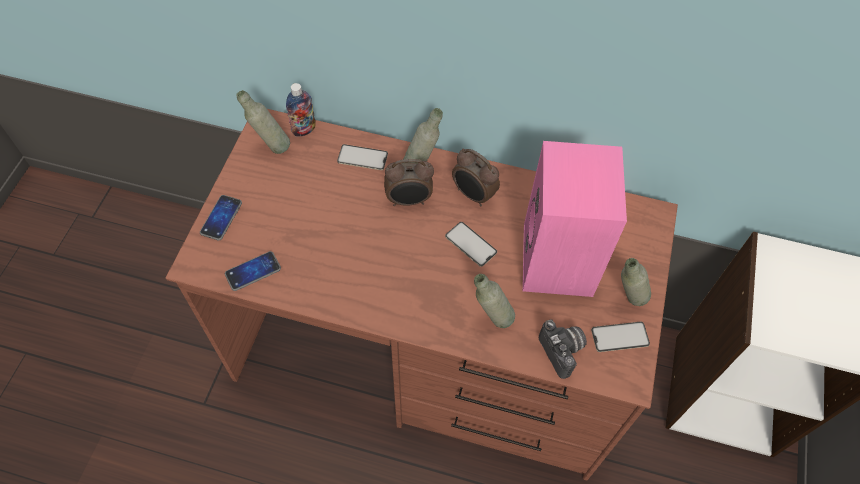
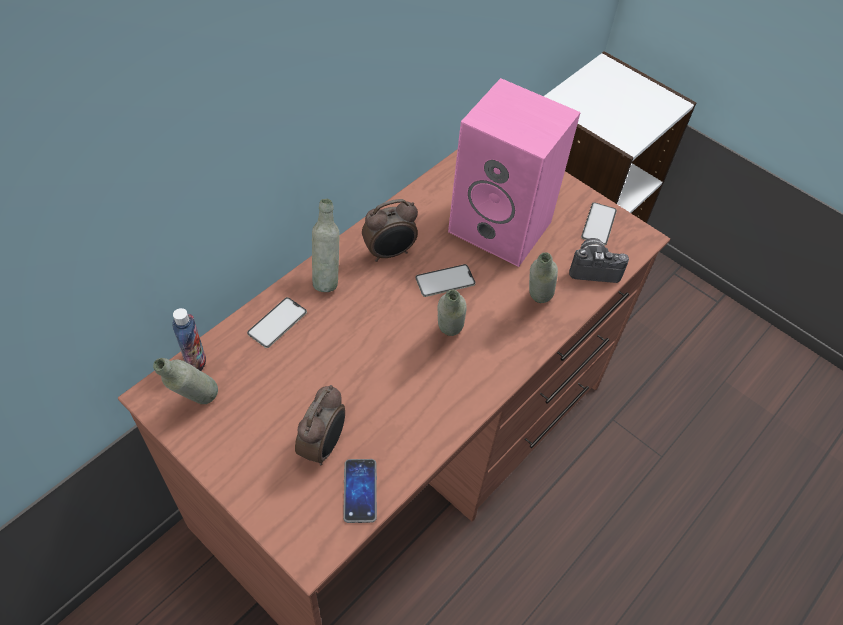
camera: 65 degrees left, 5 degrees down
(221, 218) = (262, 497): phone -> none
(409, 201) = (361, 307): alarm clock -> alarm clock (323, 445)
(626, 301) = (567, 202): grey bottle -> grey bottle (448, 337)

